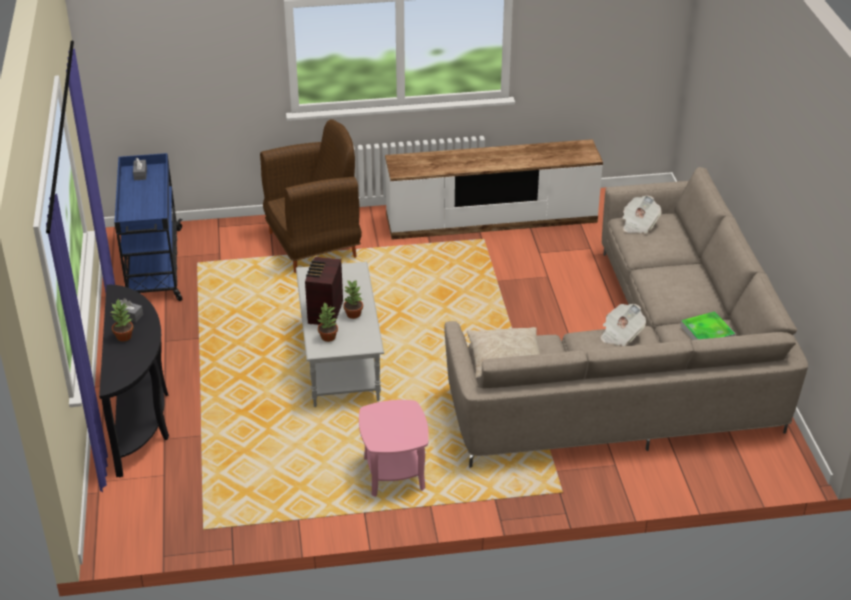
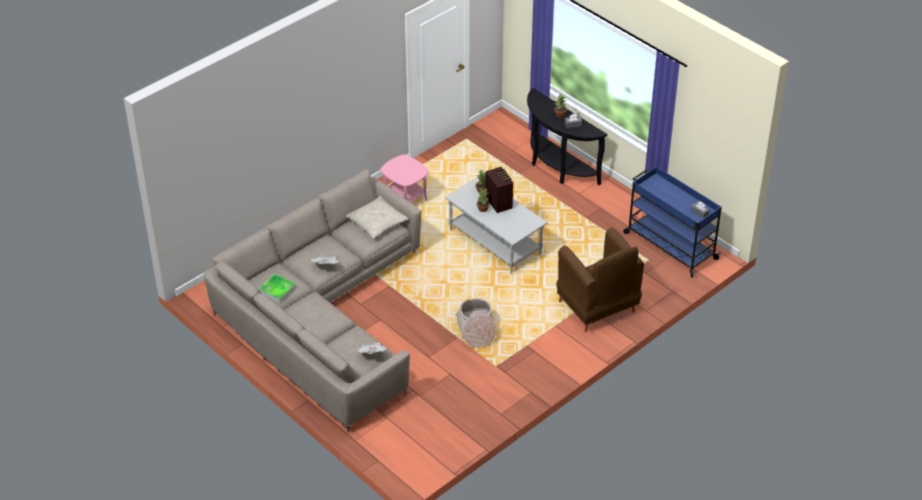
camera: 145 degrees right, 5 degrees up
(314, 244) = (597, 307): brown armchair -> brown armchair turned 60 degrees counterclockwise
(468, 279) = (476, 330): none -> basket
(491, 219) = (507, 387): tv stand -> none

